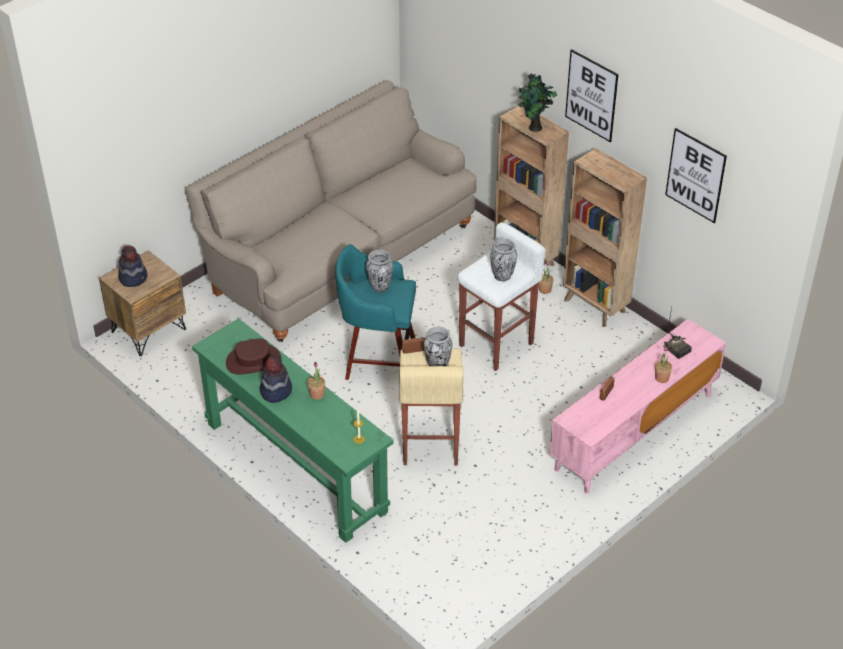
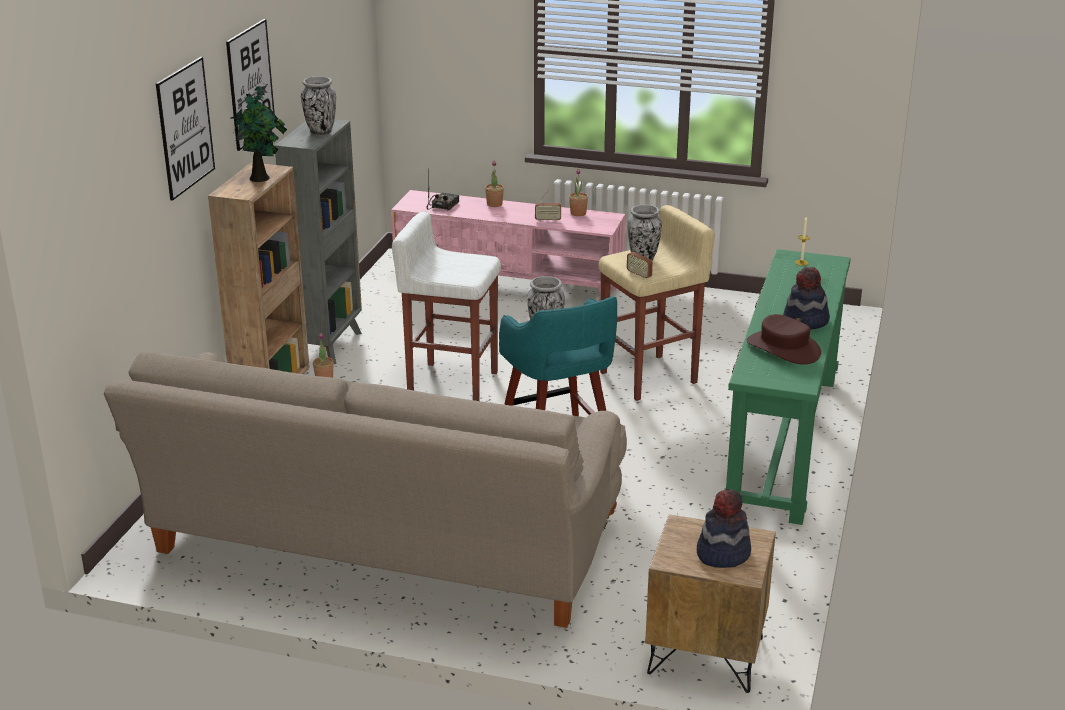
camera: 120 degrees left, 15 degrees down
(317, 394) = (776, 299): potted plant -> potted plant (578, 213)
(502, 276) = (456, 263): vase -> vase (320, 132)
(595, 306) = (329, 344): brown bookcase -> grey bookcase
(695, 175) = (327, 63): picture -> picture (185, 128)

